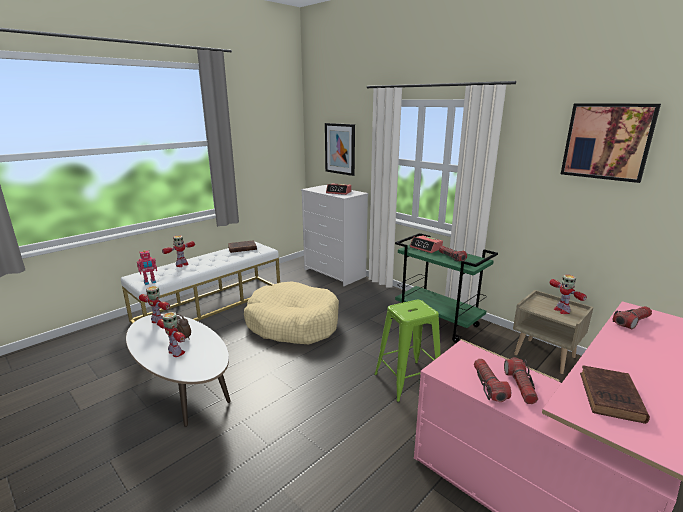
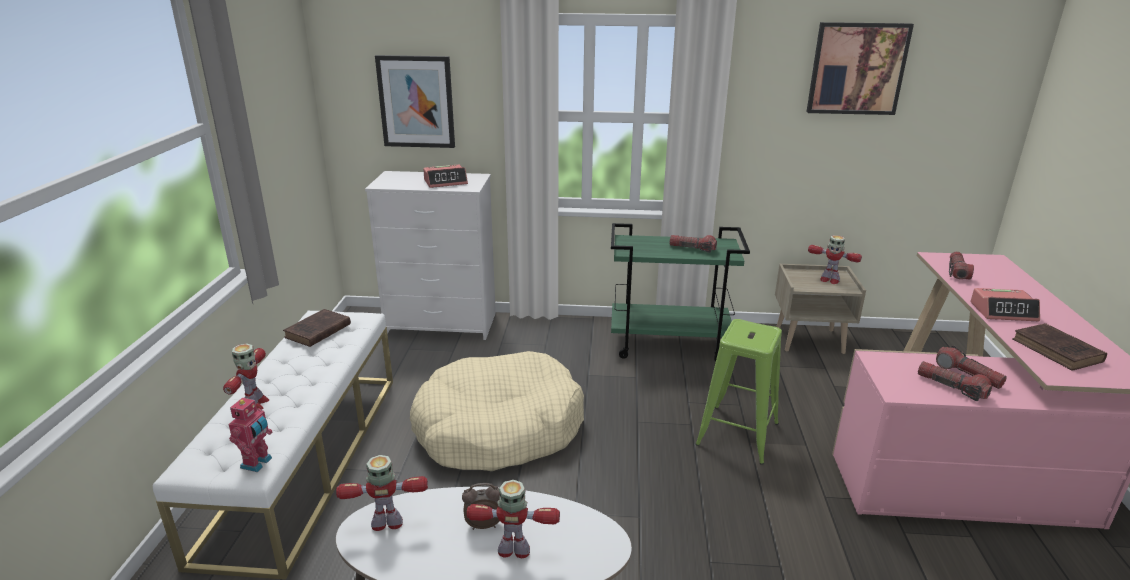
camera: 40 degrees left, 5 degrees up
(426, 248) = (642, 243): alarm clock -> alarm clock (1003, 312)

